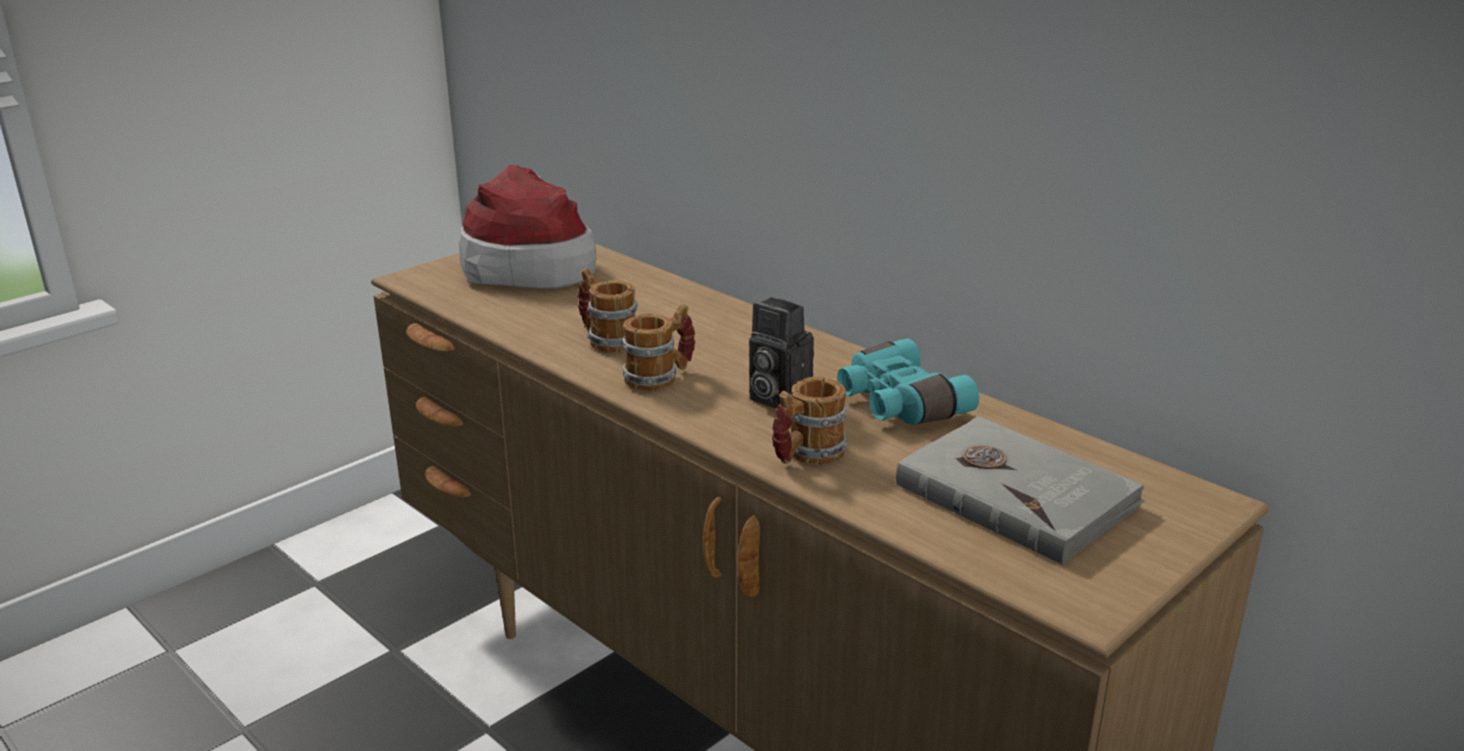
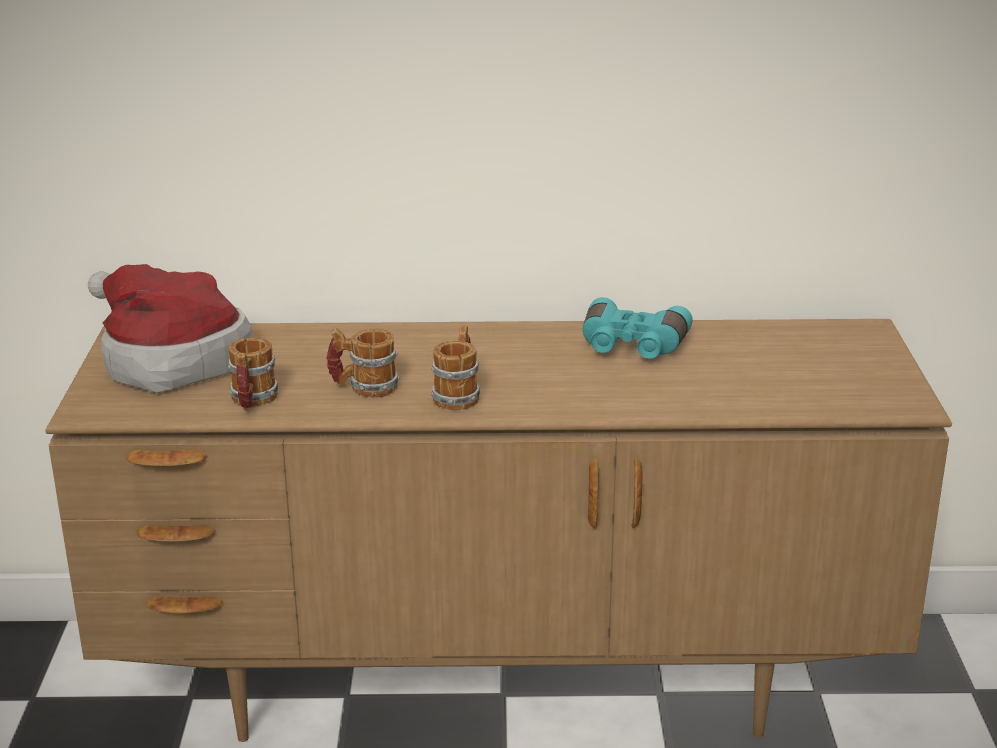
camera: 45 degrees left, 0 degrees up
(775, 397) = (557, 374): camera -> none
(806, 455) = (645, 399): mug -> mug (252, 401)
(1016, 493) = (784, 366): grey book -> none

